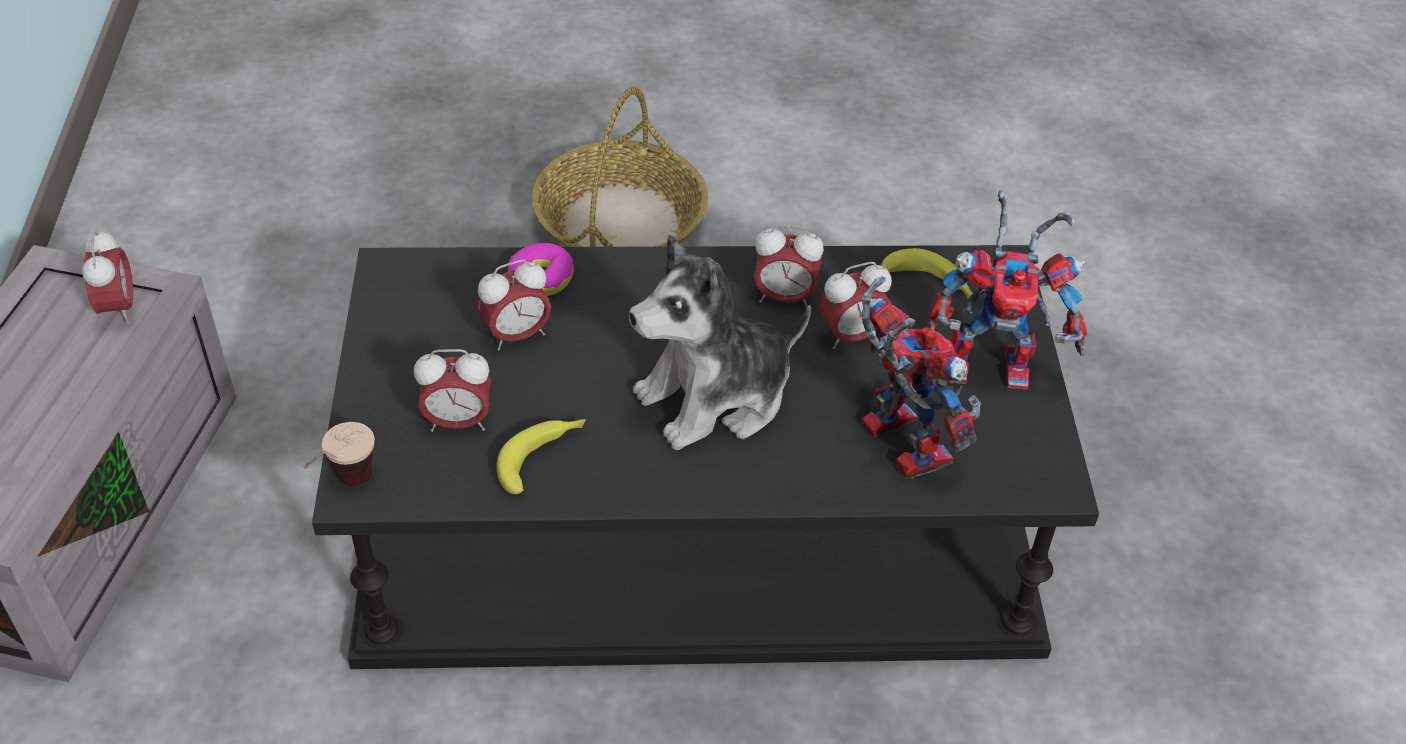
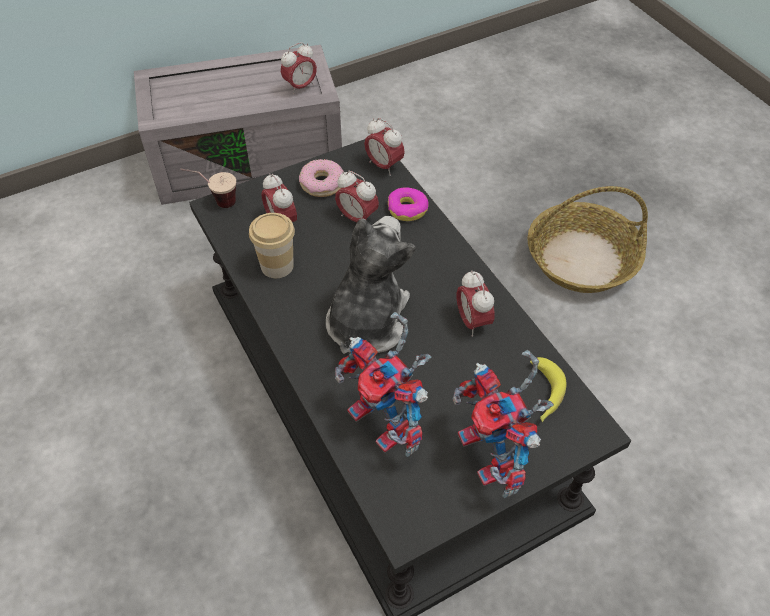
camera: 65 degrees right, 5 degrees up
(413, 346) = (322, 183): none -> donut
(543, 457) = (277, 266): banana -> cup
(716, 397) = (367, 321): plush toy -> plush toy turned 75 degrees clockwise
(851, 336) = (463, 368): alarm clock -> alarm clock (384, 166)
(894, 439) = (388, 423): toy robot -> toy robot turned 105 degrees clockwise

